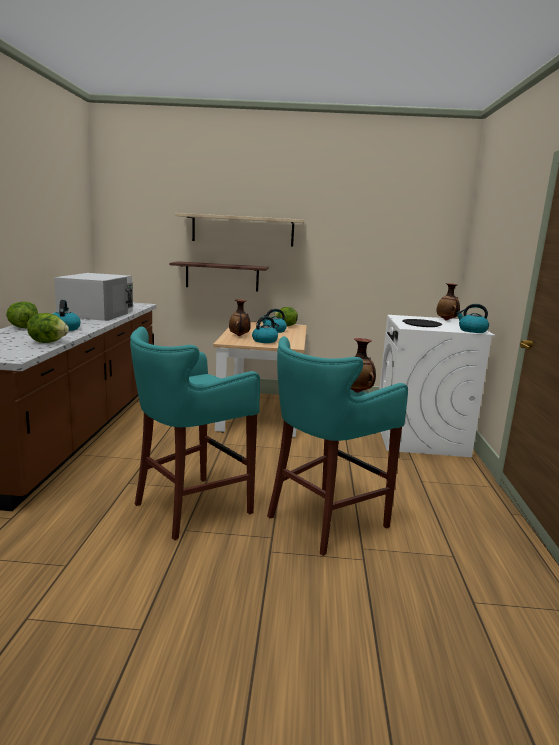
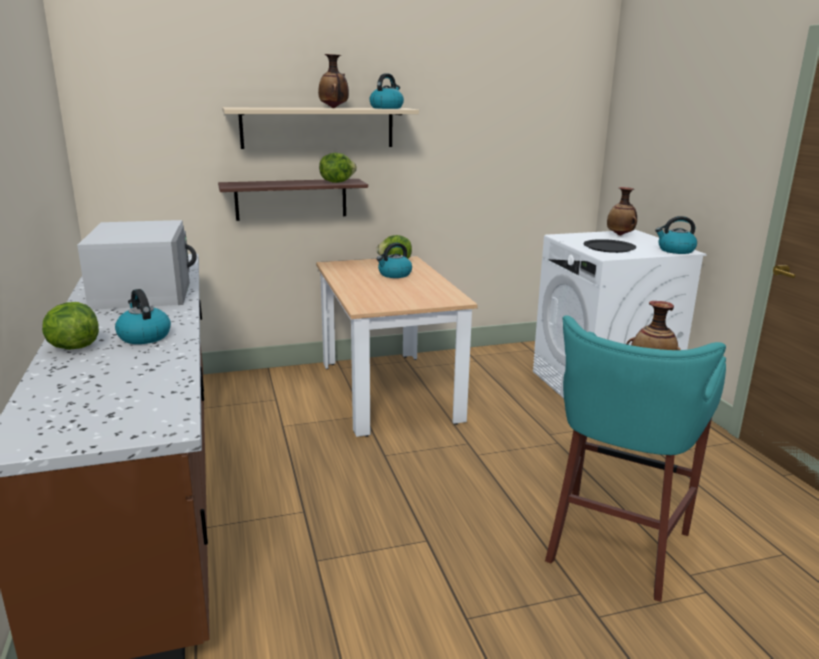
camera: 20 degrees left, 5 degrees up
(48, 342) = (167, 375): lettuce -> lettuce (336, 182)
(189, 508) = (439, 579): turquoise stool -> none
(239, 336) = (364, 292): vase -> vase (334, 108)
(265, 341) = (409, 296): kettle -> kettle (386, 108)

